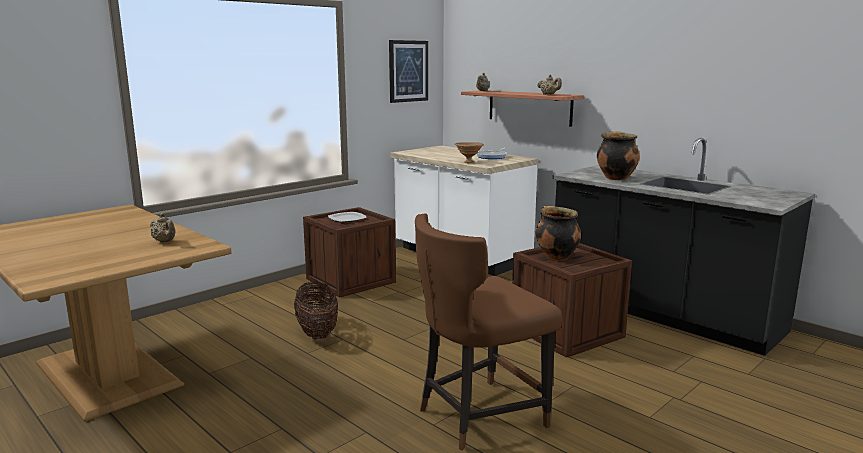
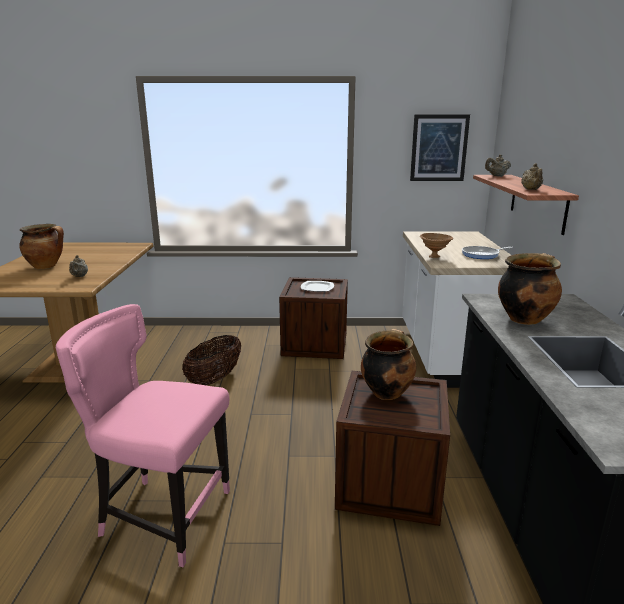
camera: 45 degrees right, 5 degrees up
(75, 246) = (46, 266): none -> cooking pot
(478, 416) = (163, 515): brown chair -> pink chair

